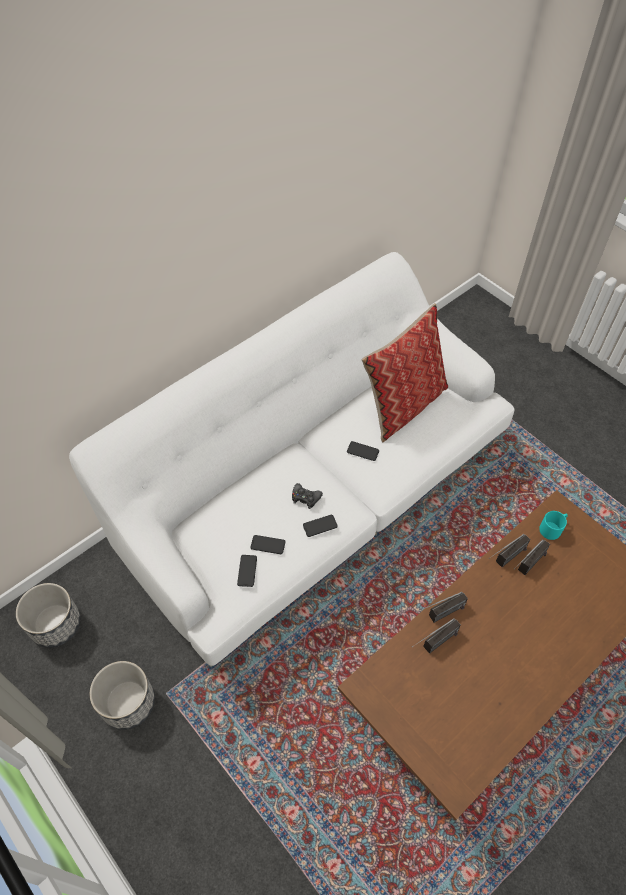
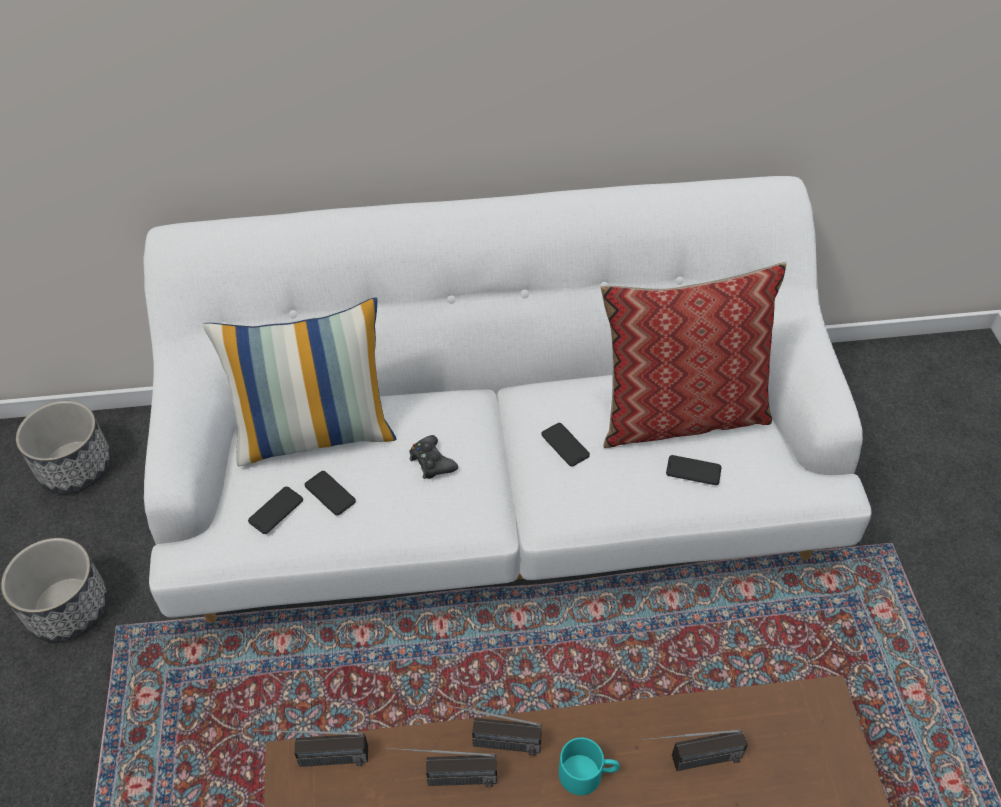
camera: 35 degrees right, 5 degrees down
(231, 517) = (316, 433): none -> pillow
(320, 526) = (419, 509): phone -> phone (693, 470)
(505, 560) = (662, 728): radio -> radio (315, 759)
(552, 528) = (785, 728): turquoise mug -> turquoise mug (587, 773)

